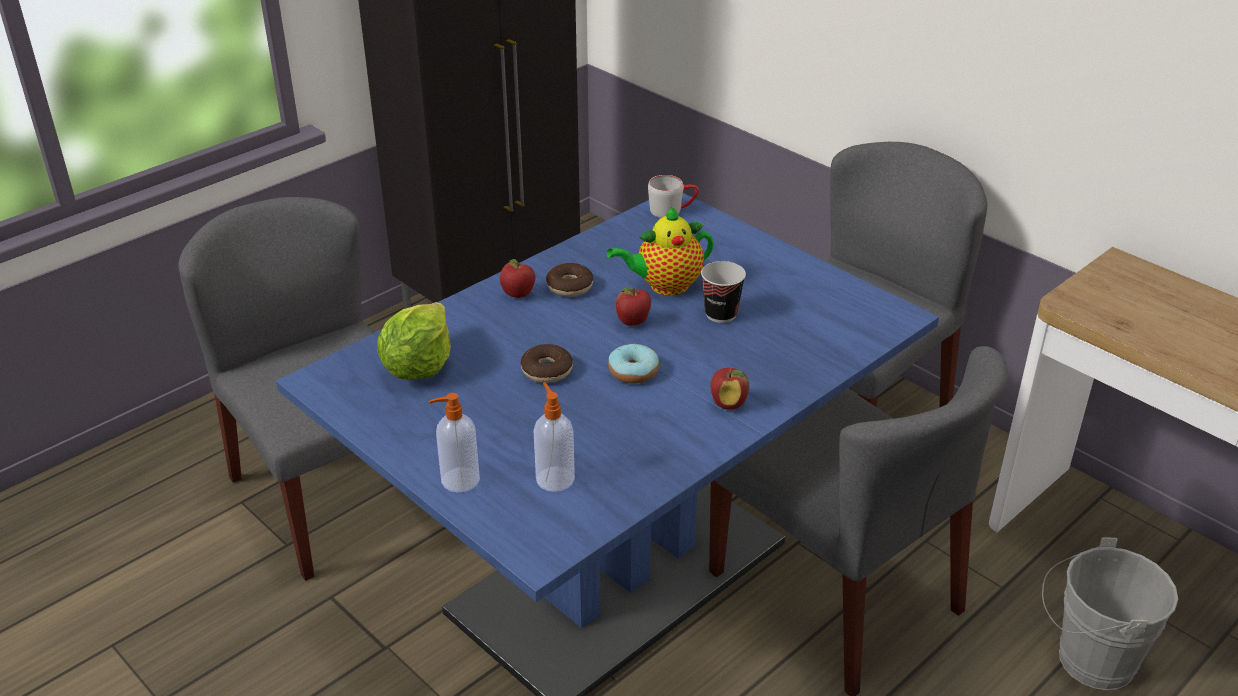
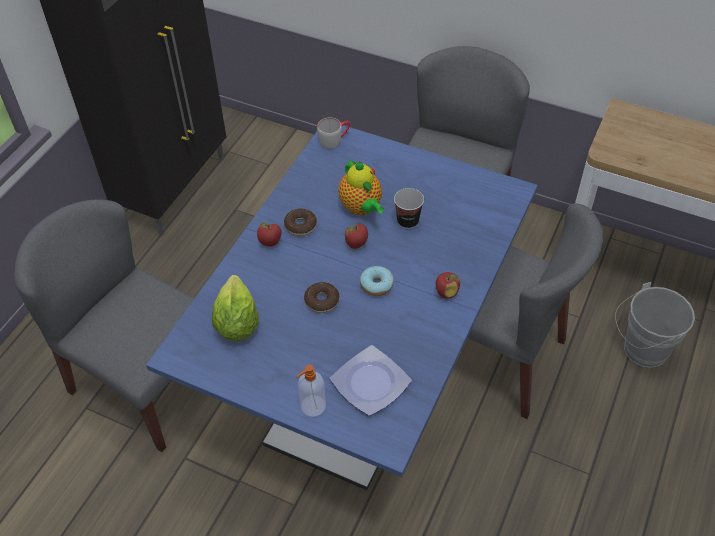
camera: 20 degrees left, 15 degrees up
(554, 478) = (370, 385): soap dispenser -> plate
(665, 286) = (361, 207): teapot -> teapot turned 75 degrees counterclockwise

